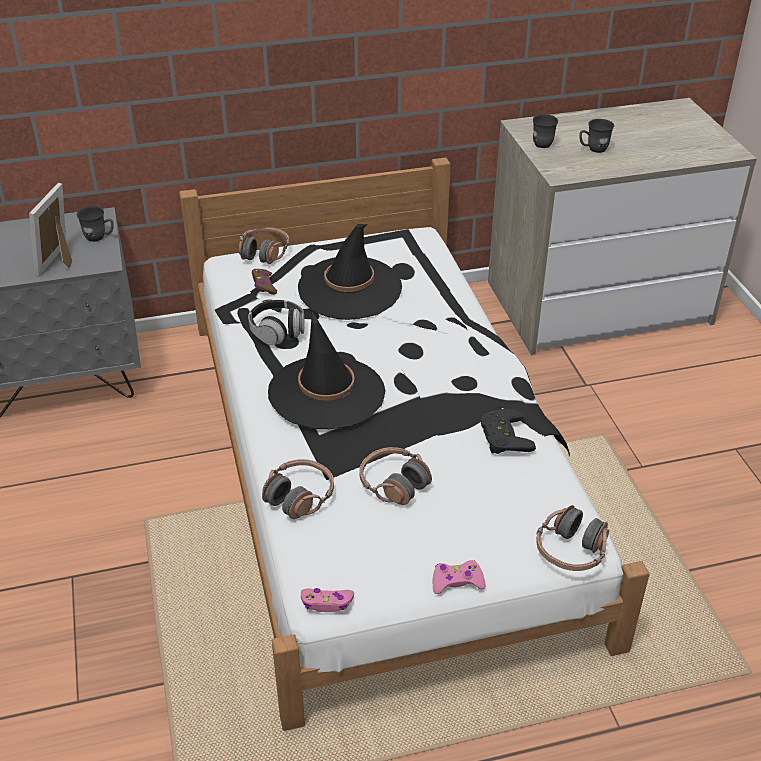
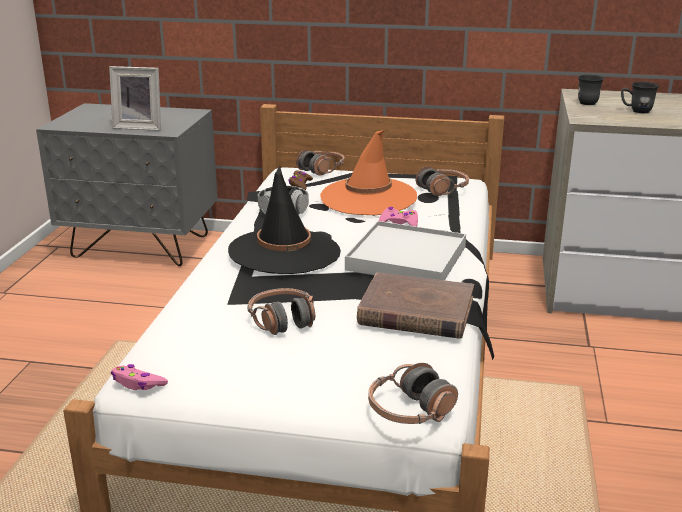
camera: 25 degrees right, 15 degrees down
(61, 261) = (140, 127): picture frame -> picture frame turned 120 degrees counterclockwise
(99, 237) = (181, 120): grey mug -> none
(299, 496) = (193, 309): headphones -> headphones (442, 189)
(350, 288) = (368, 197): black hat -> orange hat
(447, 368) = (407, 258): none -> white tray
(457, 581) = (271, 402): pink game controller -> pink game controller (399, 223)
(502, 436) = (416, 311): black game controller -> brown book

